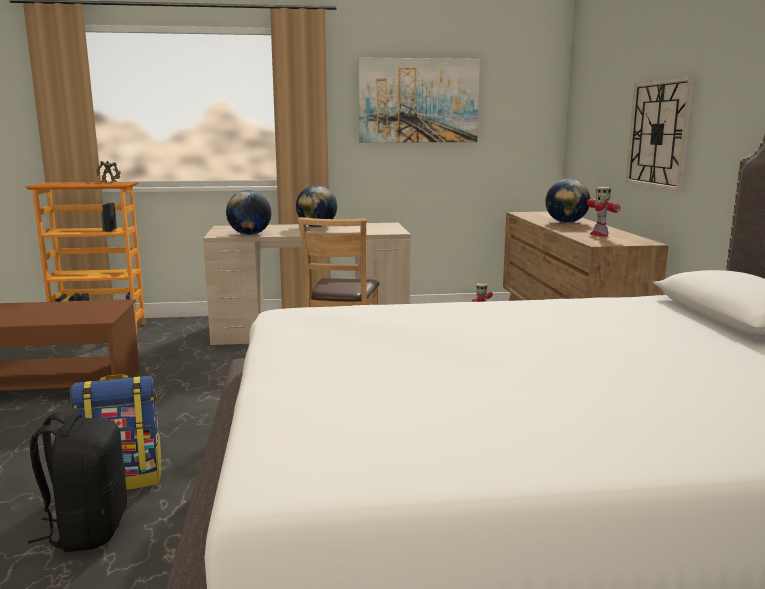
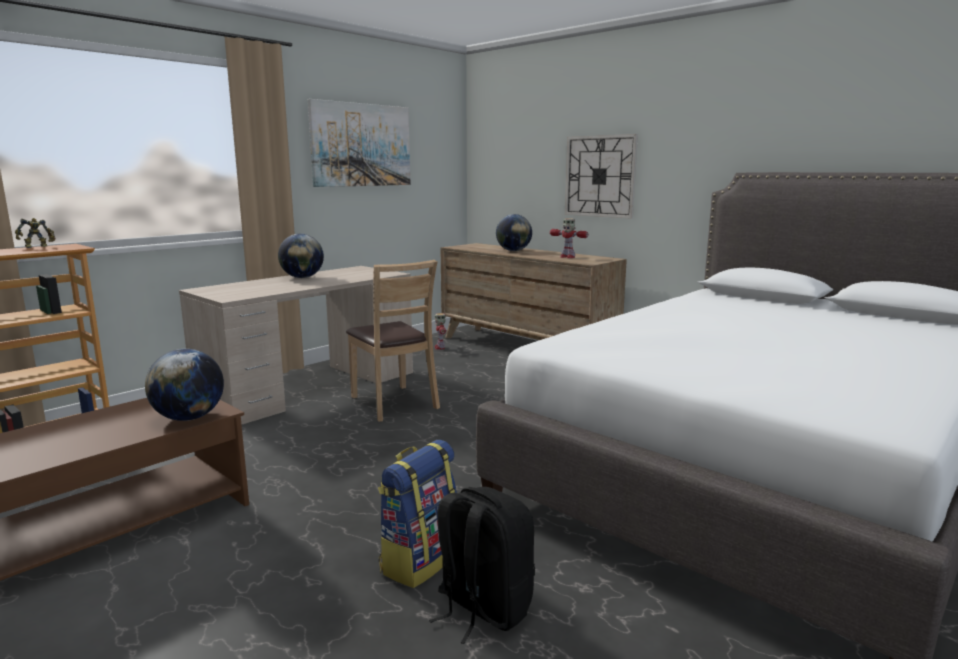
camera: 40 degrees left, 0 degrees up
(250, 234) = (263, 293): globe -> globe (189, 418)

